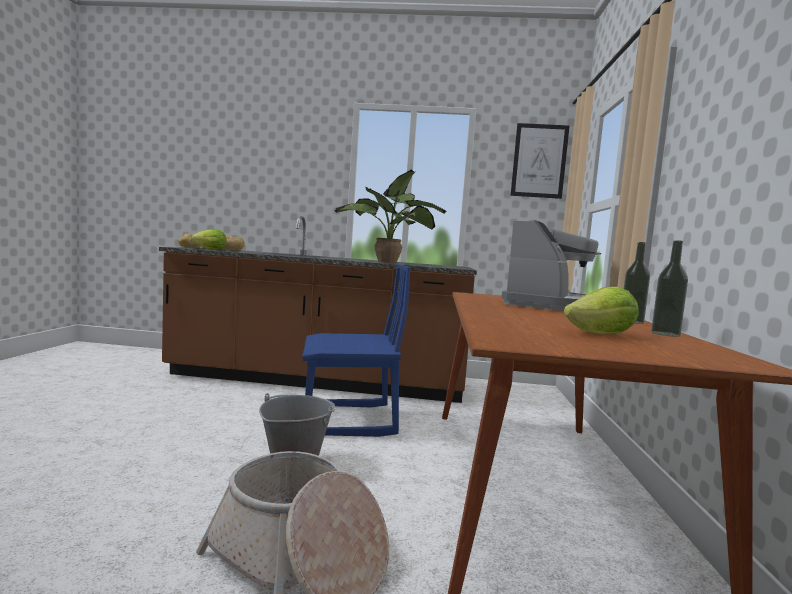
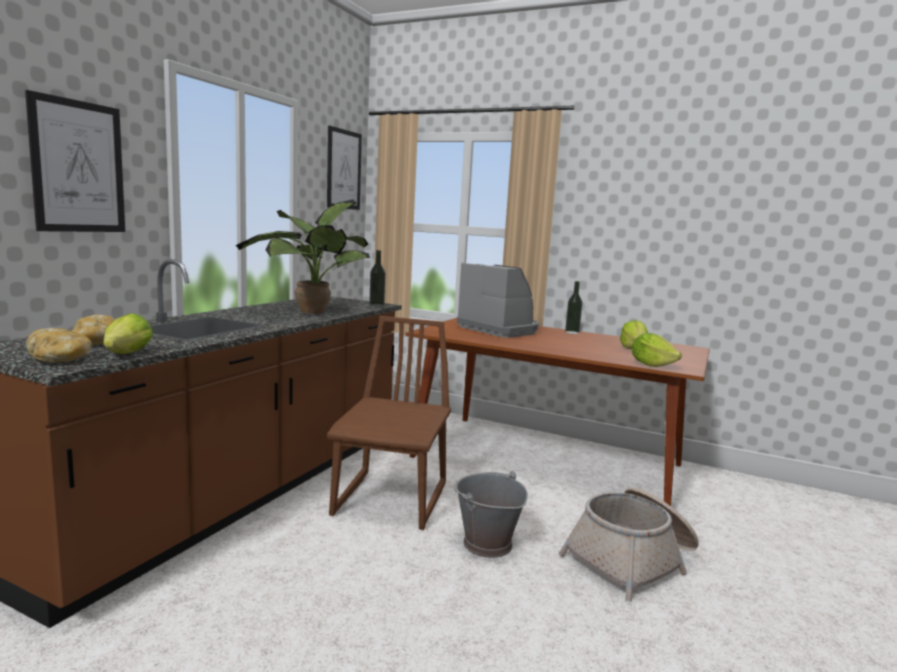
camera: 70 degrees left, 5 degrees up
(293, 170) = (78, 167): none -> picture
(348, 420) = (392, 500): blue chair -> brown chair
(494, 333) = (652, 365): none -> lettuce
(665, 334) = (616, 338): bottle -> bottle (376, 305)

